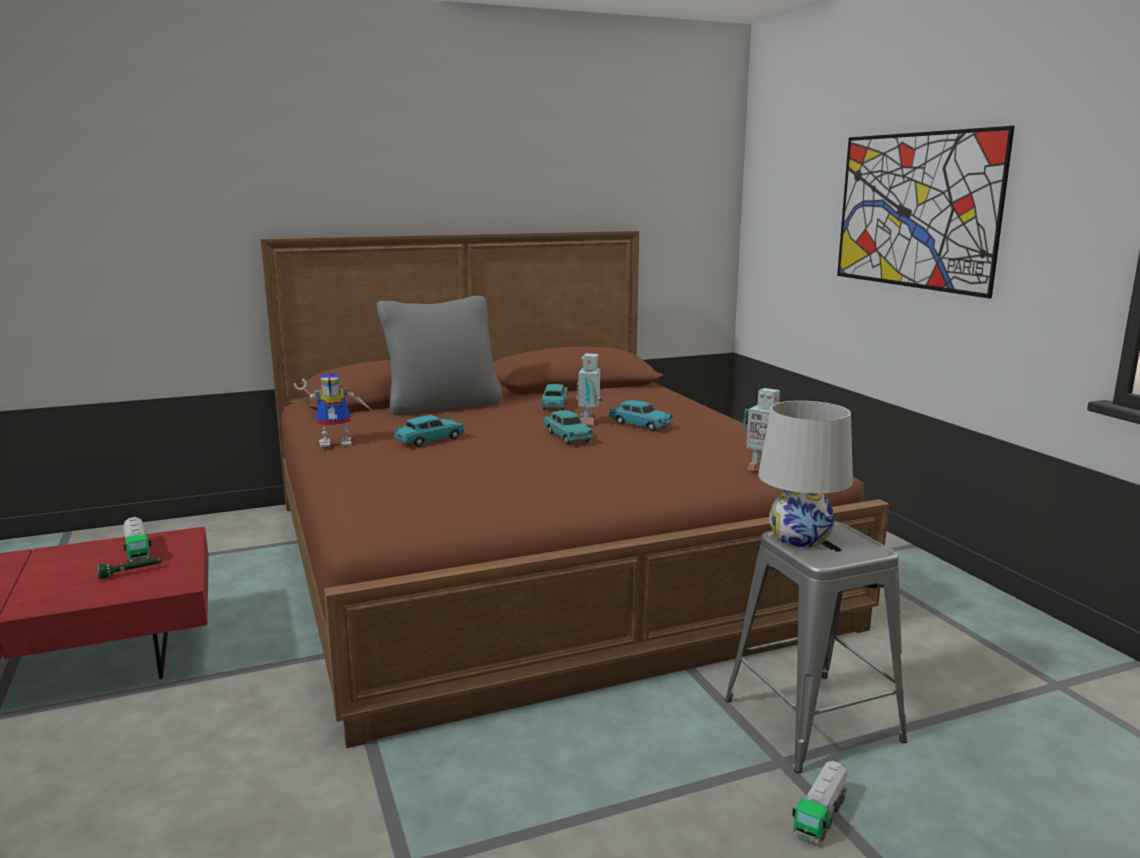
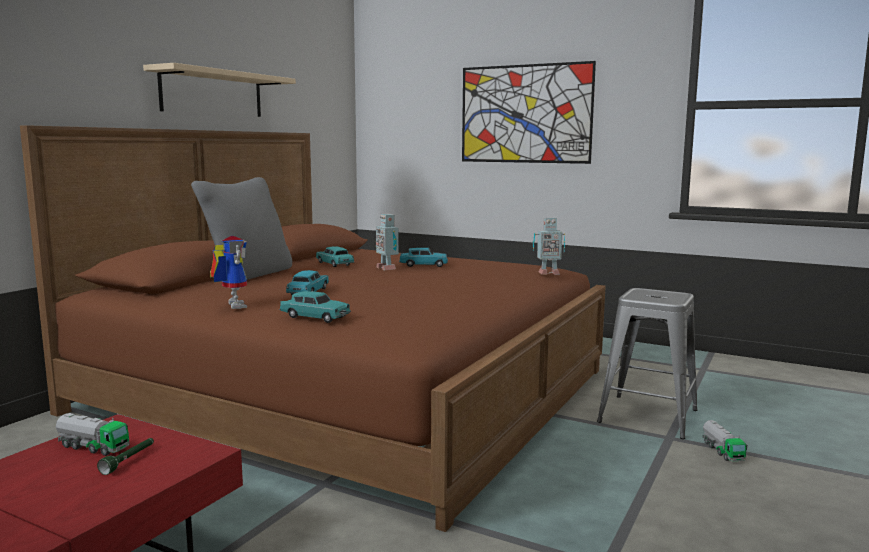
camera: 40 degrees left, 5 degrees down
(338, 442) = (231, 305): toy robot -> toy robot turned 60 degrees counterclockwise
(498, 190) = (212, 93): none -> beige shelf
(567, 437) = (398, 276): turquoise toy car -> turquoise toy car (315, 317)
(799, 538) = (641, 296): white table lamp -> none

